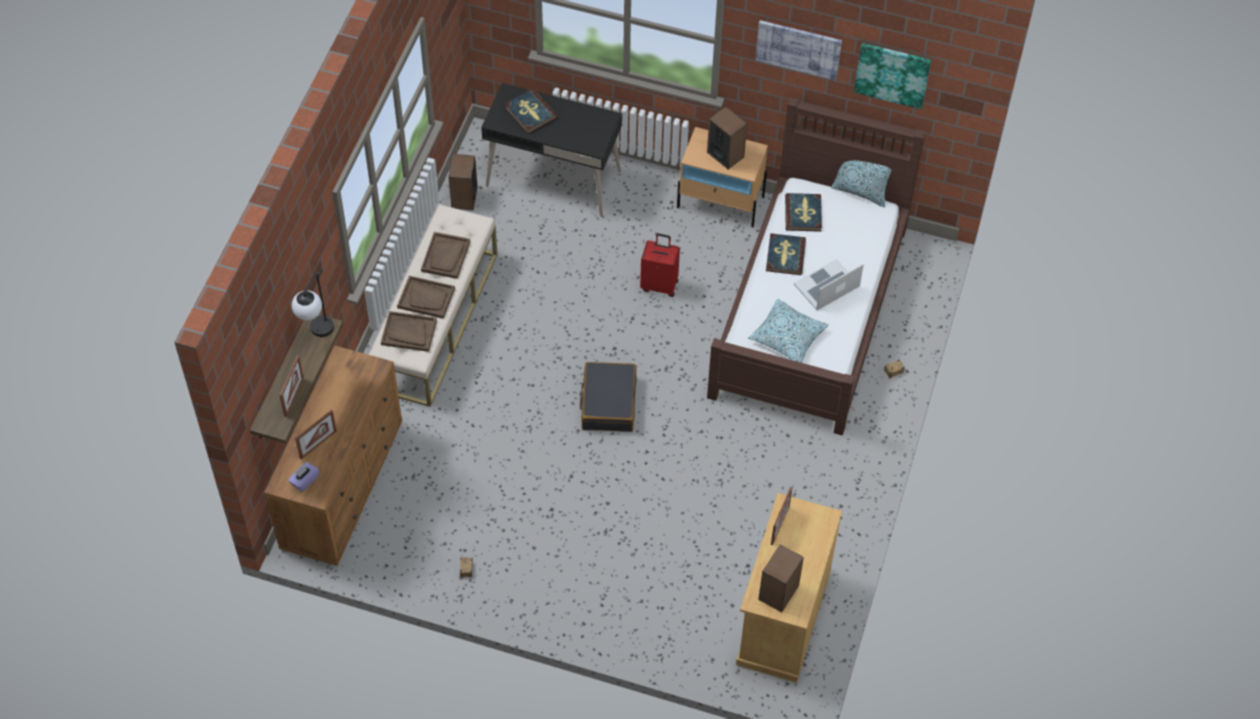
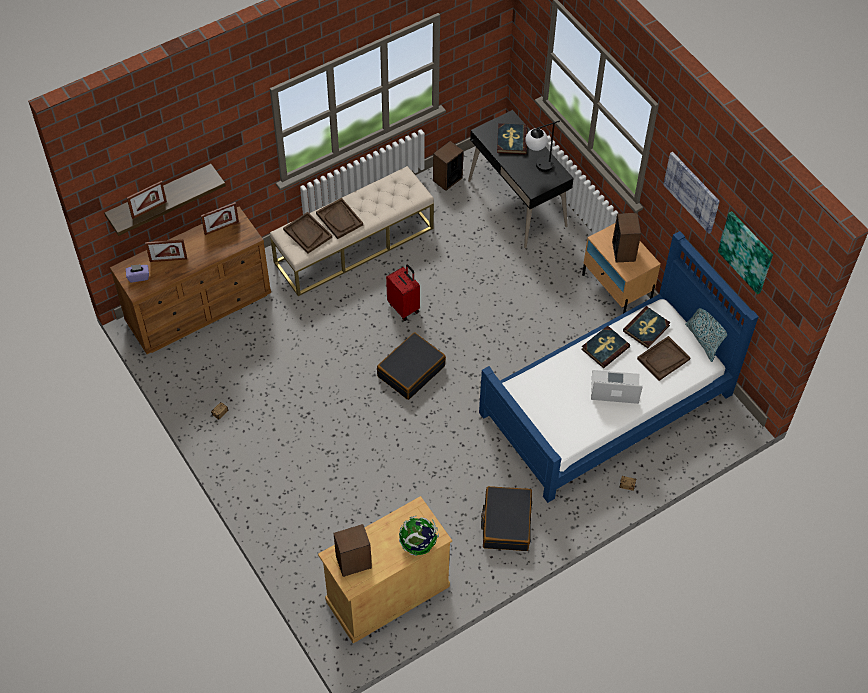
camera: 40 degrees right, 0 degrees up
(317, 334) = (201, 181): table lamp -> table lamp (538, 167)
(445, 256) = (377, 201): brown tray -> brown tray (663, 359)
(660, 285) = (520, 317): red suitcase -> red suitcase (404, 307)
(780, 525) = (400, 518): picture frame -> picture frame (221, 228)
(788, 337) = (552, 403): pillow -> none
(809, 311) = (607, 403): brown bed -> blue bed
(818, 536) = (418, 544): none -> globe
(825, 479) = (506, 523): none -> black suitcase

